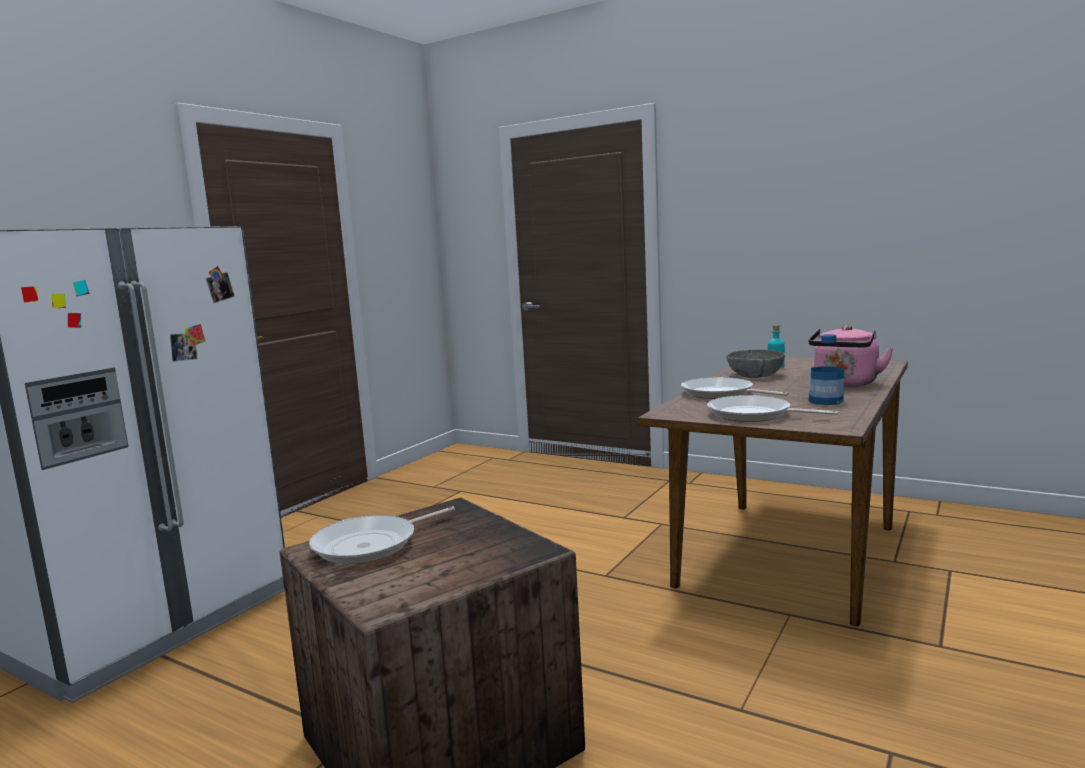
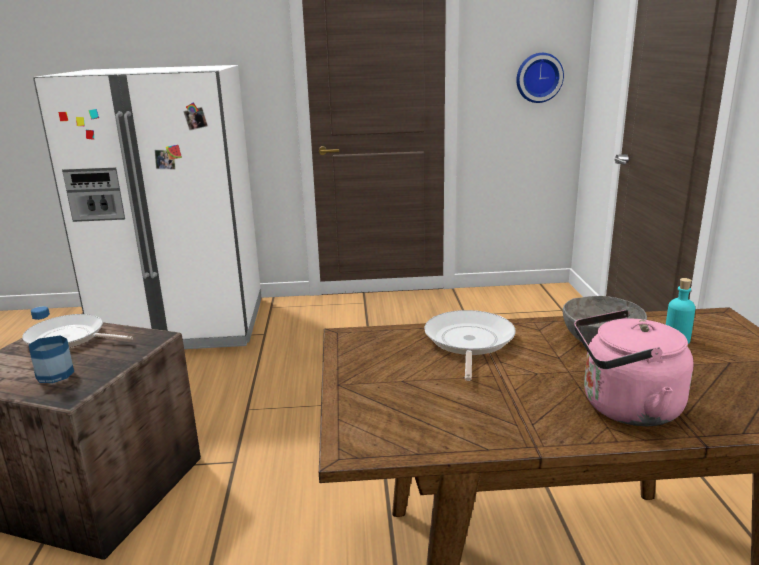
camera: 55 degrees right, 10 degrees up
(411, 250) = (538, 77): none -> wall clock
(754, 415) = (376, 382): frying pan -> none
(825, 401) = (492, 413): bottle -> bottle (55, 374)

